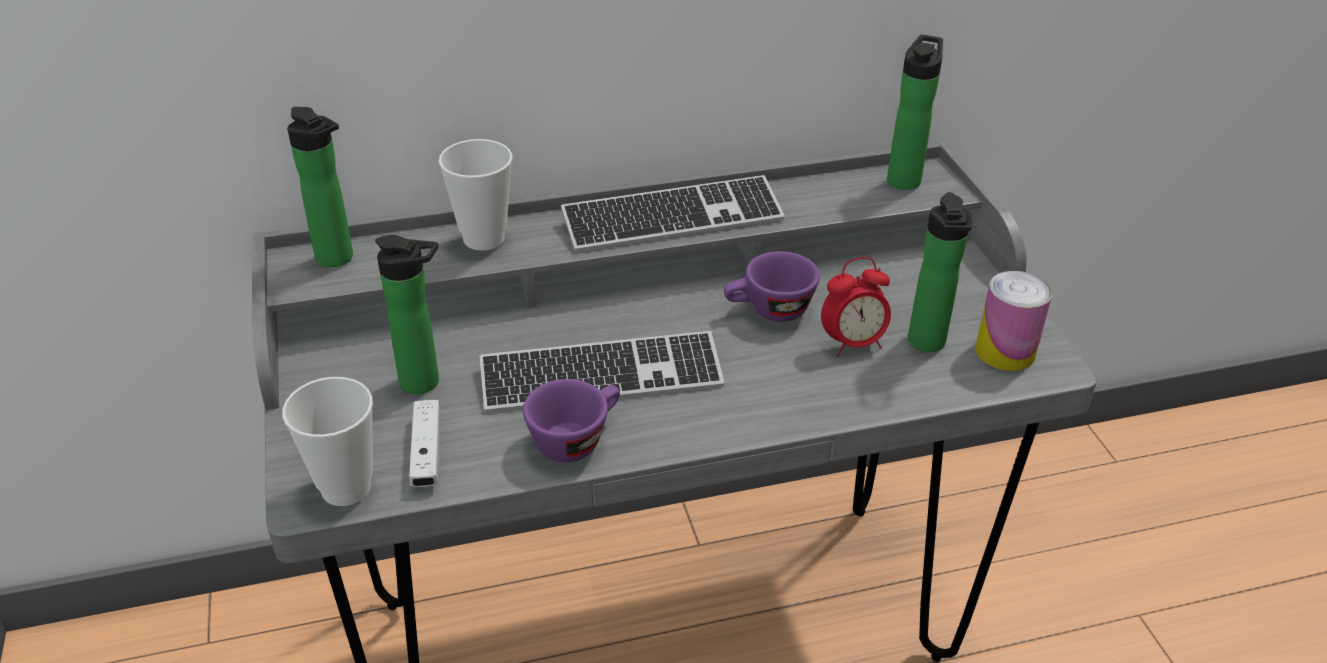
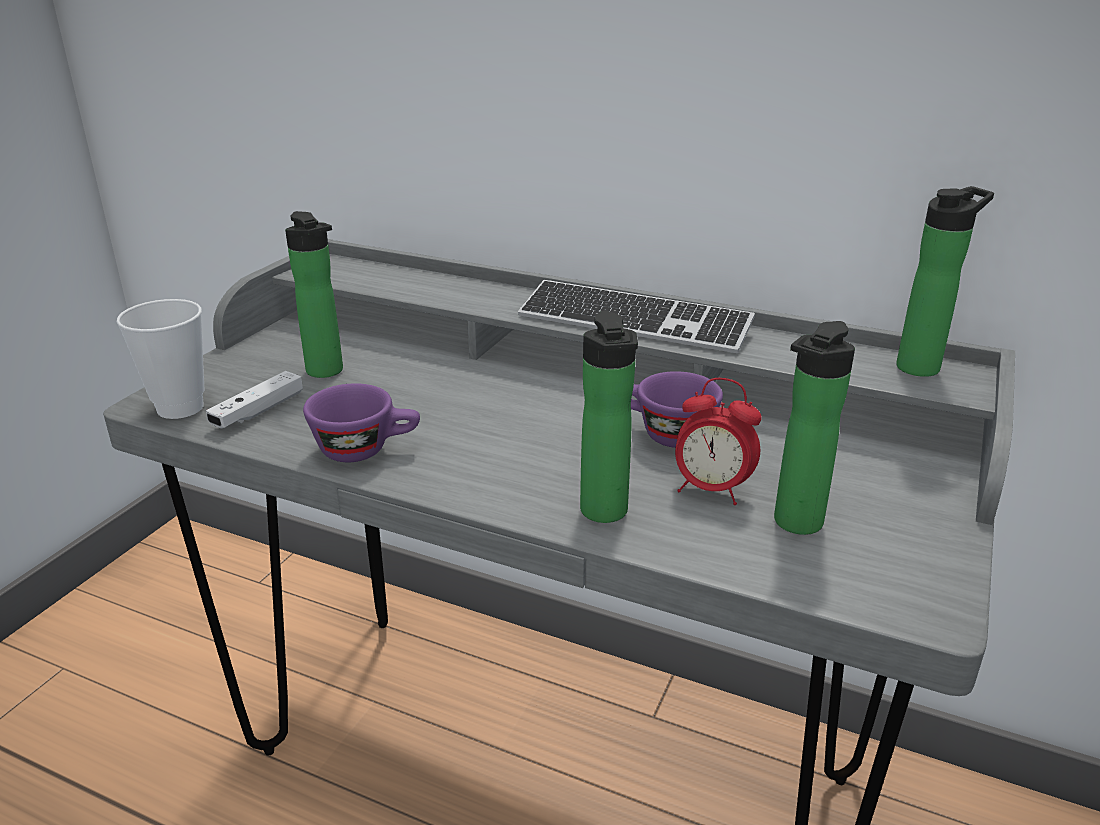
camera: 40 degrees right, 10 degrees down
(338, 259) = (355, 269): bottle -> bottle (605, 514)
(483, 238) = (466, 287): cup -> none
(601, 377) = (450, 419): keyboard -> none
(1005, 351) = (884, 570): can -> none

